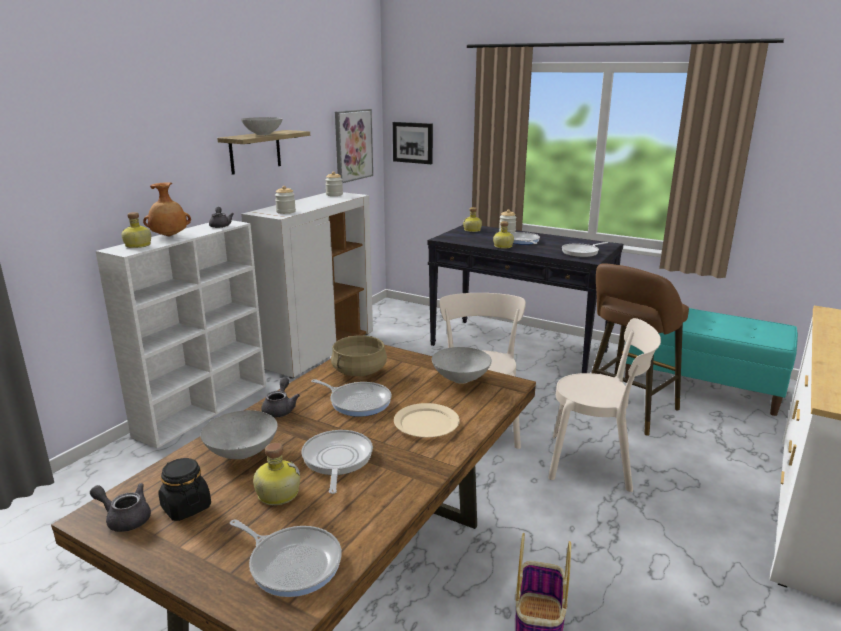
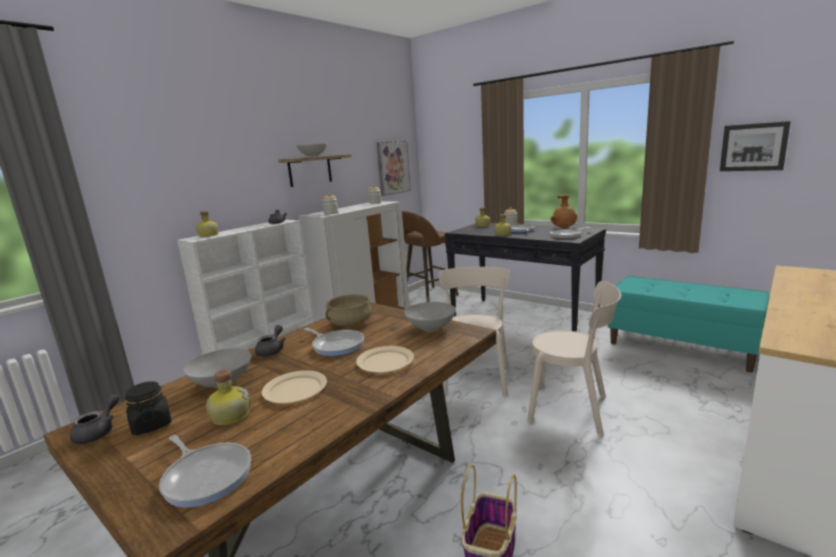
camera: 10 degrees right, 5 degrees down
(125, 518) = (99, 432): grey teapot -> grey teapot turned 75 degrees clockwise
(169, 236) = (235, 230): brown vase -> brown vase (564, 228)
(337, 460) = (294, 390): frying pan -> beige plate
(413, 142) = (440, 164): picture -> picture (753, 147)
(626, 411) = (608, 367): brown stool -> brown stool (428, 296)

